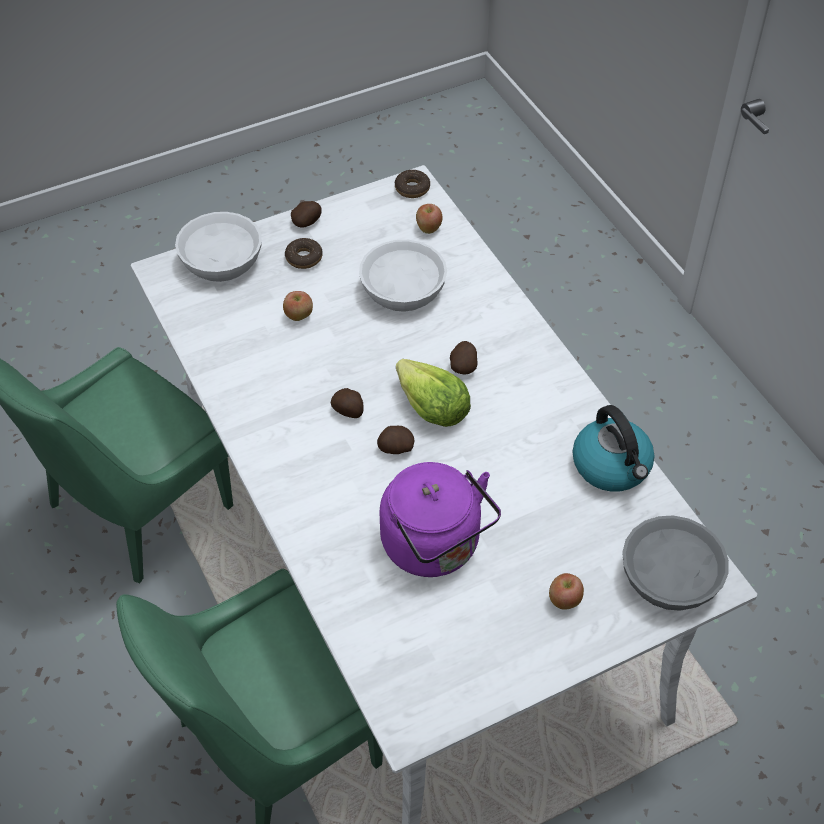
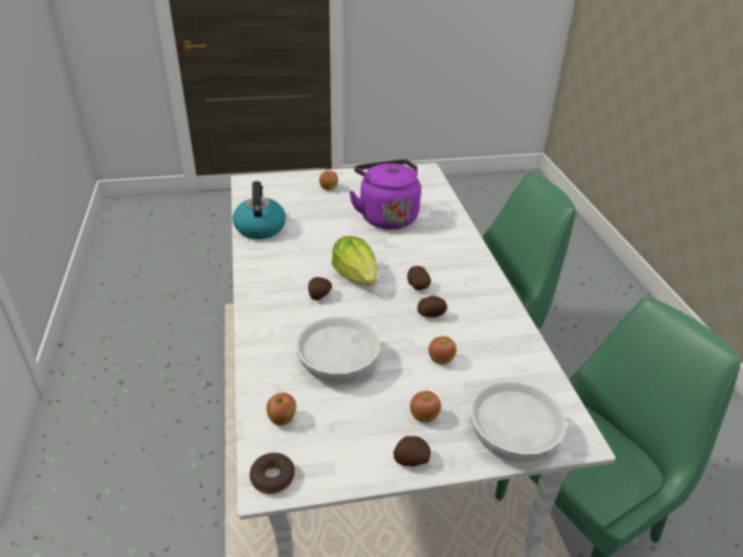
camera: 165 degrees left, 15 degrees down
(304, 258) = (424, 417): donut -> apple
(395, 448) = (391, 260): potato -> potato (431, 315)
(668, 577) = (269, 186): grey bowl -> none

